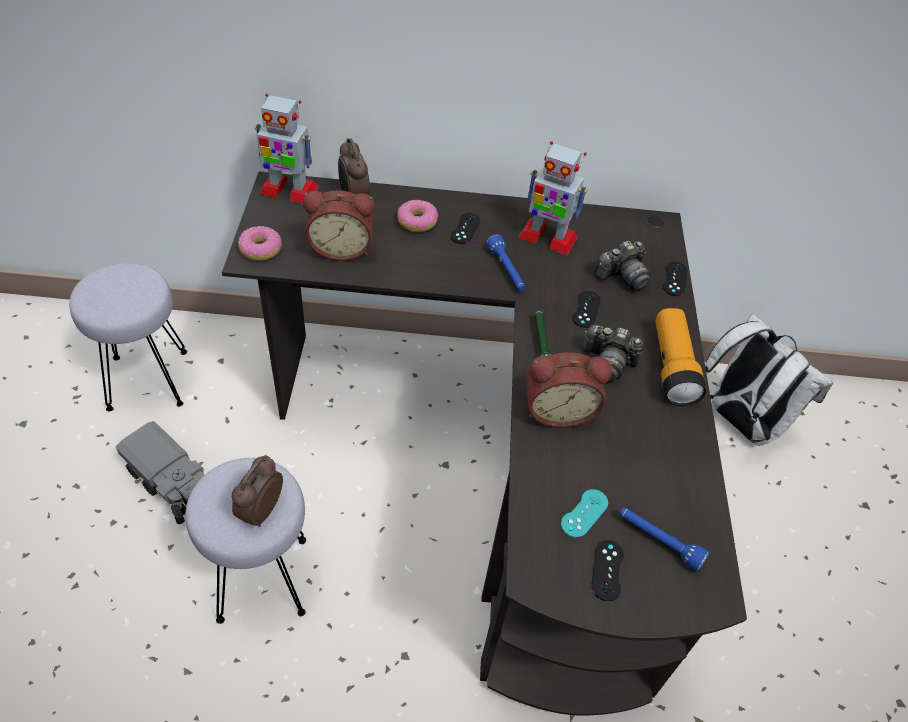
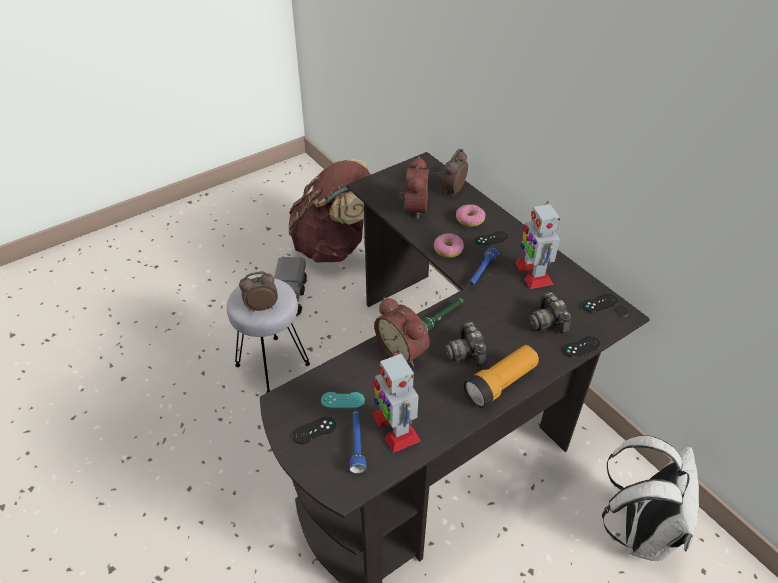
camera: 55 degrees right, 5 degrees down
(149, 380) = (334, 246): grey stool -> brown backpack
(261, 249) = (376, 185): donut -> donut (448, 250)
(288, 190) = (427, 167): toy robot -> toy robot (395, 427)
(341, 248) = (413, 207): alarm clock -> alarm clock turned 135 degrees counterclockwise
(586, 309) = (496, 321): black game controller -> black game controller (599, 303)
(622, 276) = (547, 322): camera -> camera turned 45 degrees clockwise

